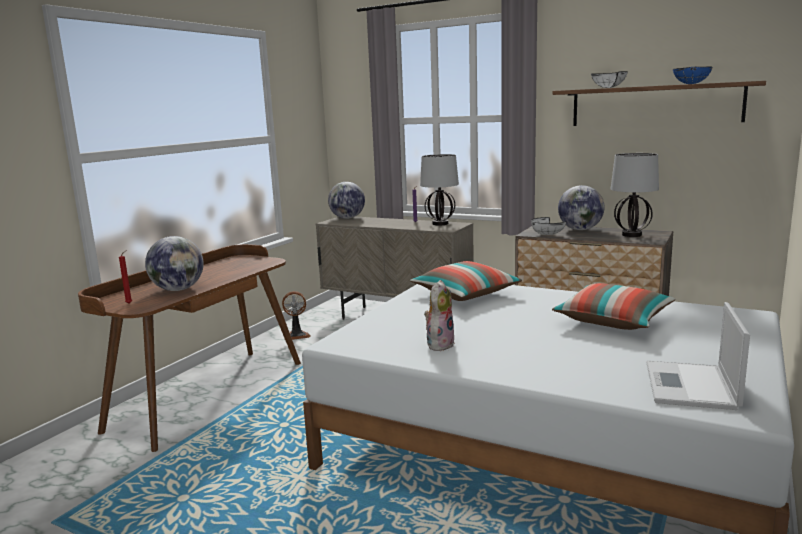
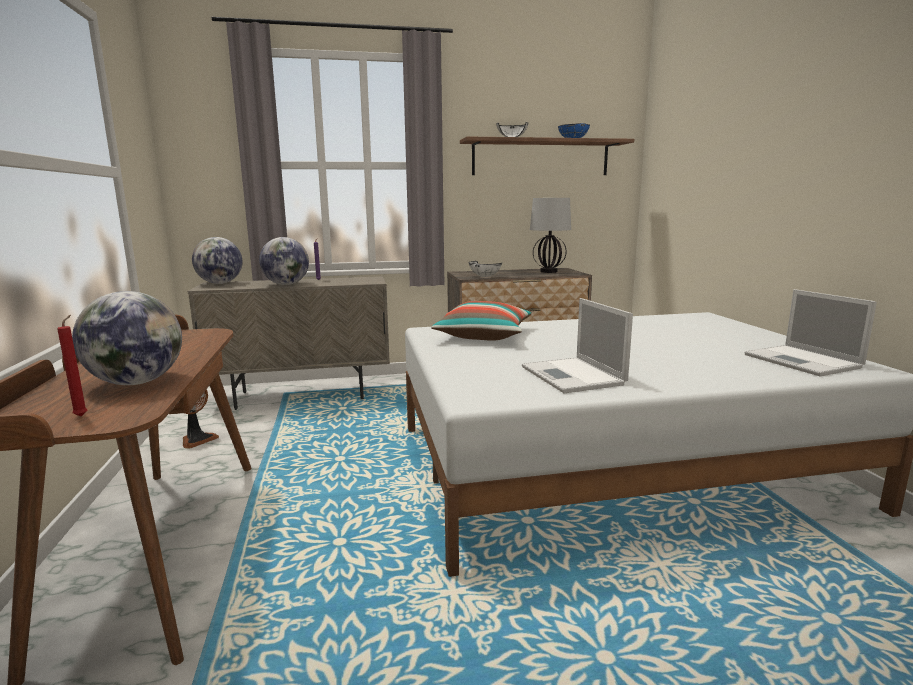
camera: 40 degrees left, 0 degrees up
(439, 344) = (573, 376): plush toy -> laptop
(440, 224) = (351, 279): table lamp -> none
(580, 229) = (499, 272): globe -> globe (286, 284)
(613, 321) = (645, 333): pillow -> none

